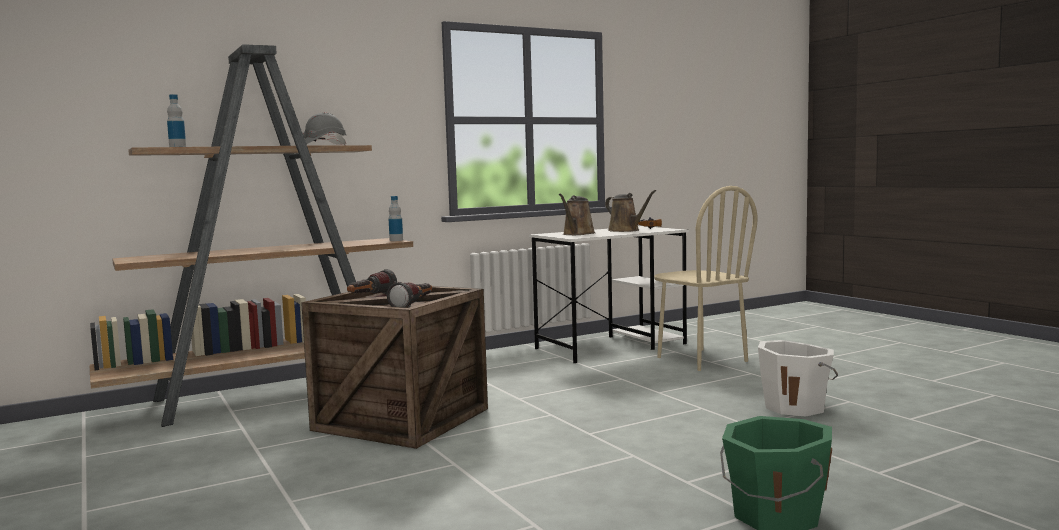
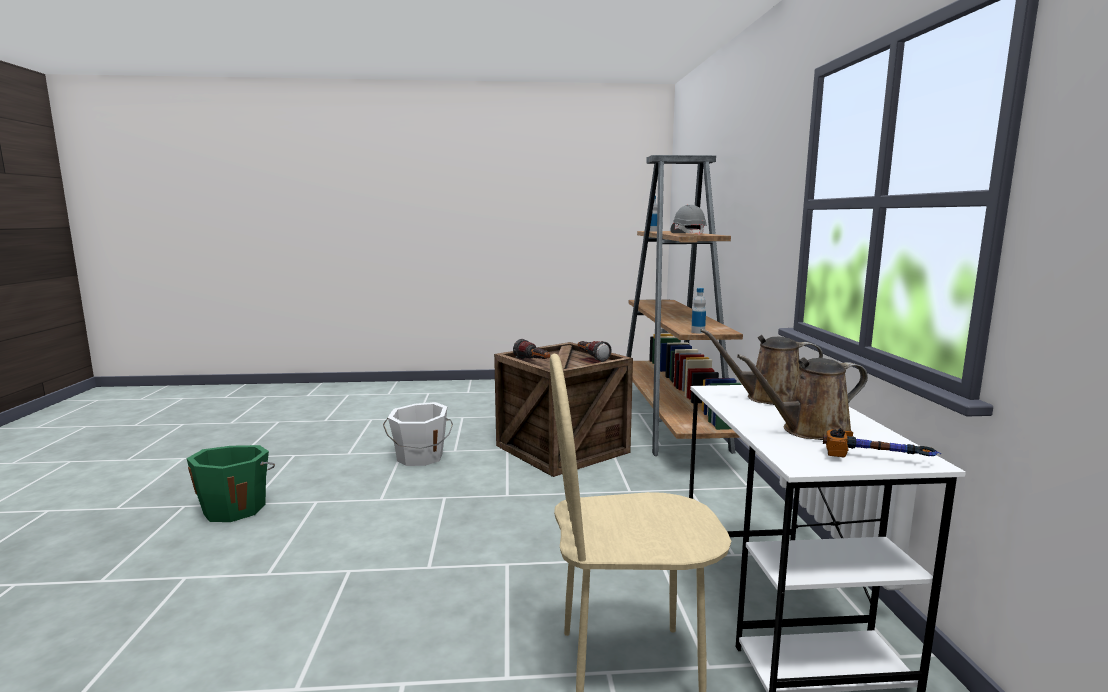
camera: 115 degrees right, 5 degrees up
(577, 234) = (769, 398): brown watering can -> brown watering can turned 45 degrees counterclockwise
(795, 407) = (346, 628): white bucket -> white bucket (420, 457)

